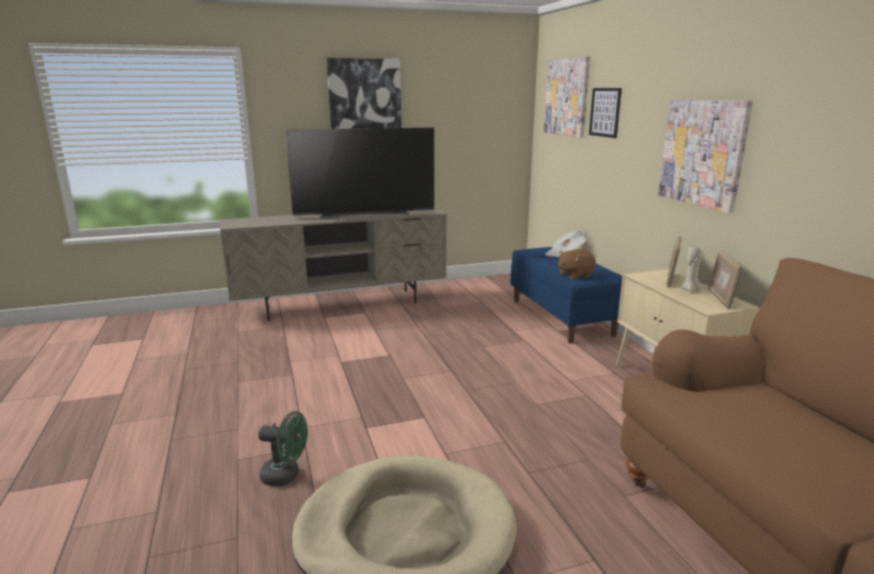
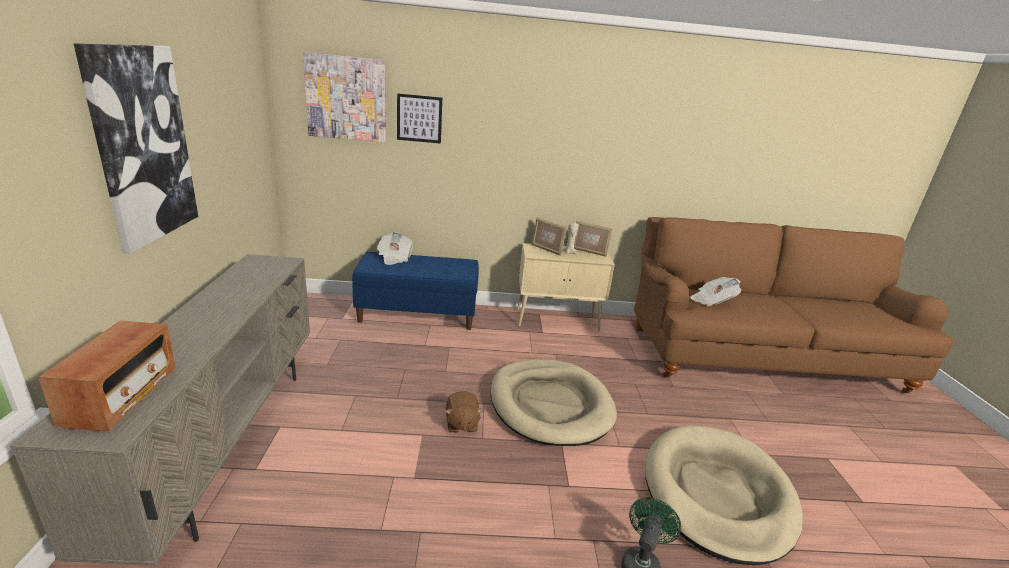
camera: 75 degrees left, 5 degrees up
(258, 221) = (122, 396): none -> radio
(364, 214) = (228, 300): television -> none
(481, 404) = (550, 405): none -> beige dog bed
(574, 275) = (453, 272): brown plush toy -> brown plush toy (461, 424)
(702, 153) = (547, 155): picture -> none
(742, 403) = (712, 301): none -> newspaper

